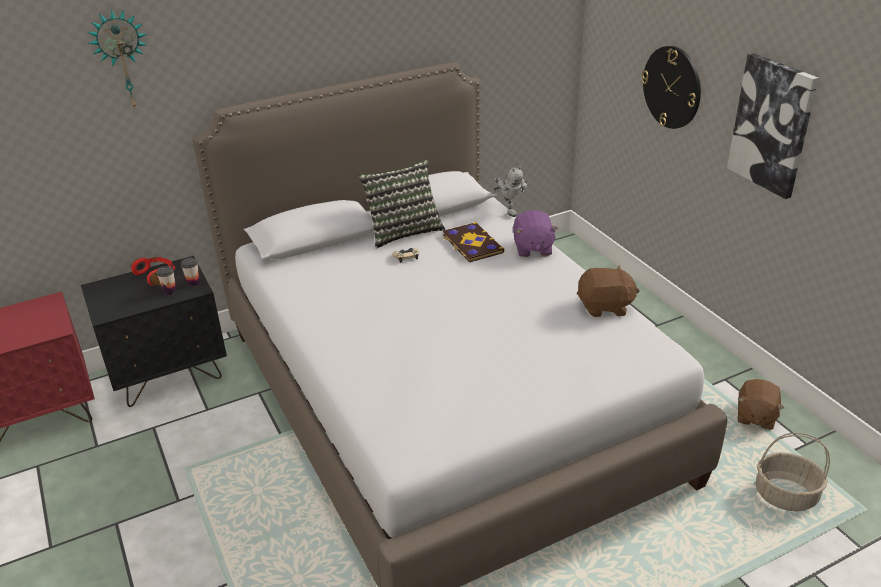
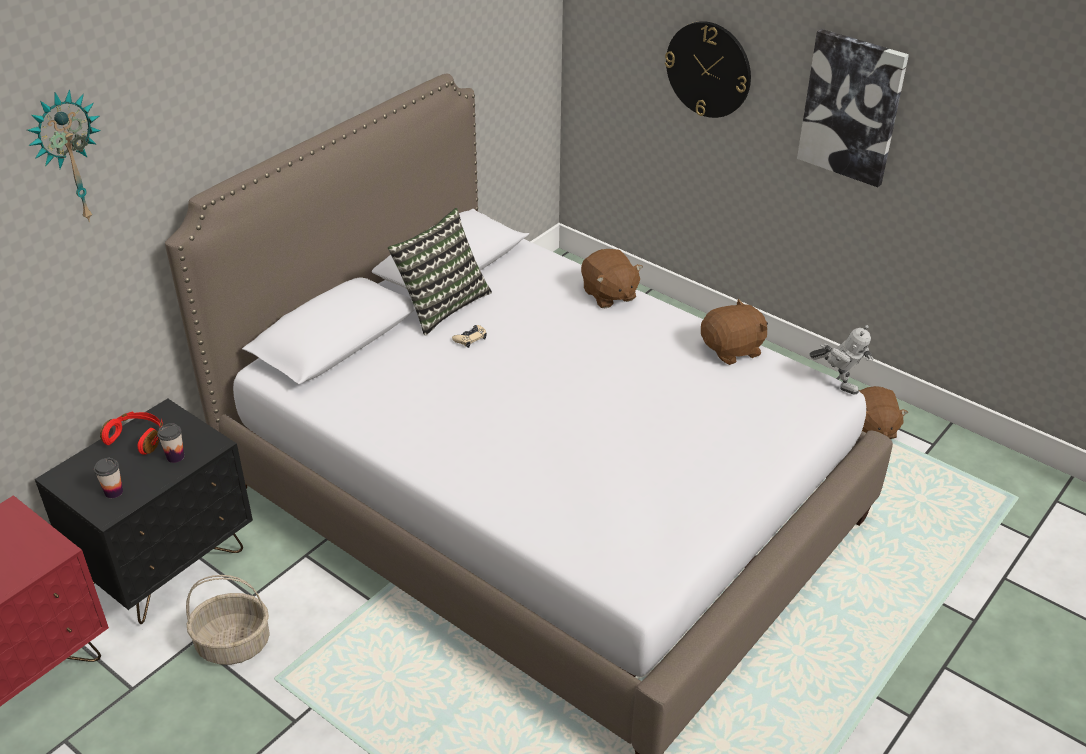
camera: 25 degrees left, 5 degrees up
(193, 283) = (199, 437): cup -> cup (113, 492)
(472, 244) = (536, 304): book -> none
(509, 210) = (549, 250): toy robot -> toy robot (837, 383)
(532, 248) = (609, 295): purple plush toy -> brown plush toy
(786, 495) = (942, 504): basket -> basket (234, 643)

